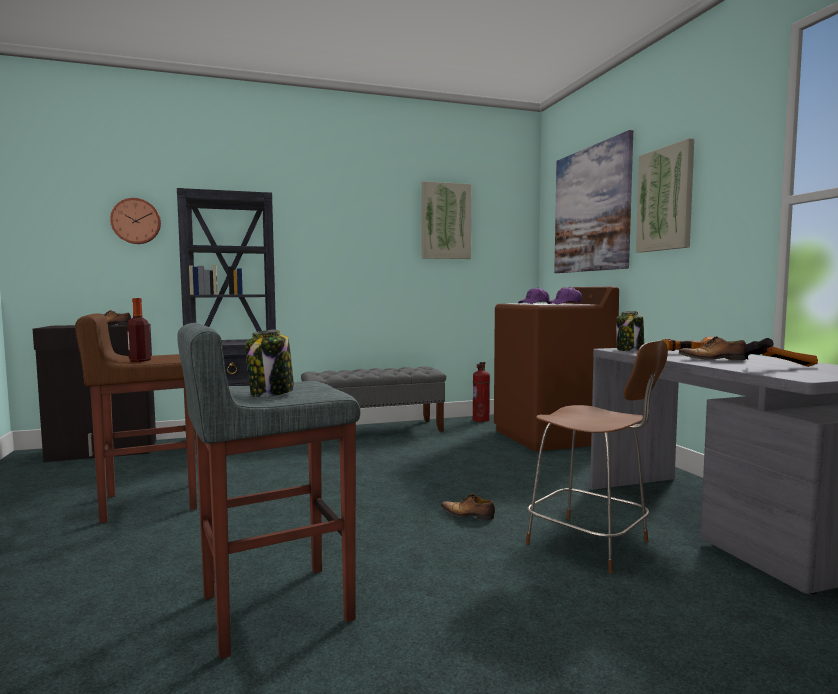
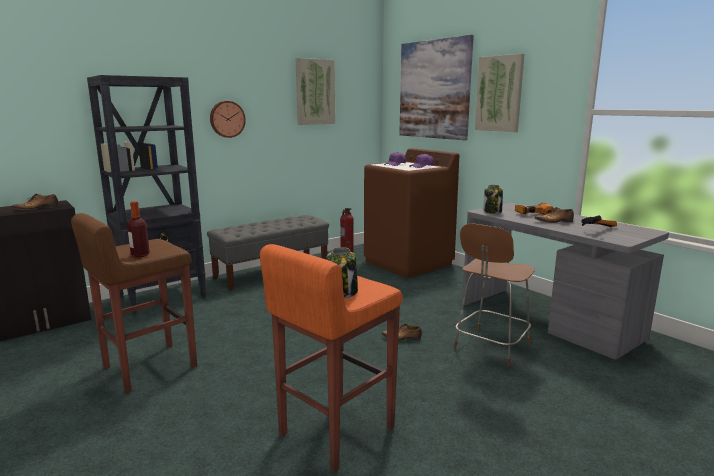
camera: 20 degrees left, 10 degrees up
(136, 221) = (39, 100): wall clock -> wall clock (227, 119)
(273, 607) = (334, 431): grey stool -> orange stool
(591, 544) = (490, 347): brown chair -> brown chair turned 105 degrees clockwise

